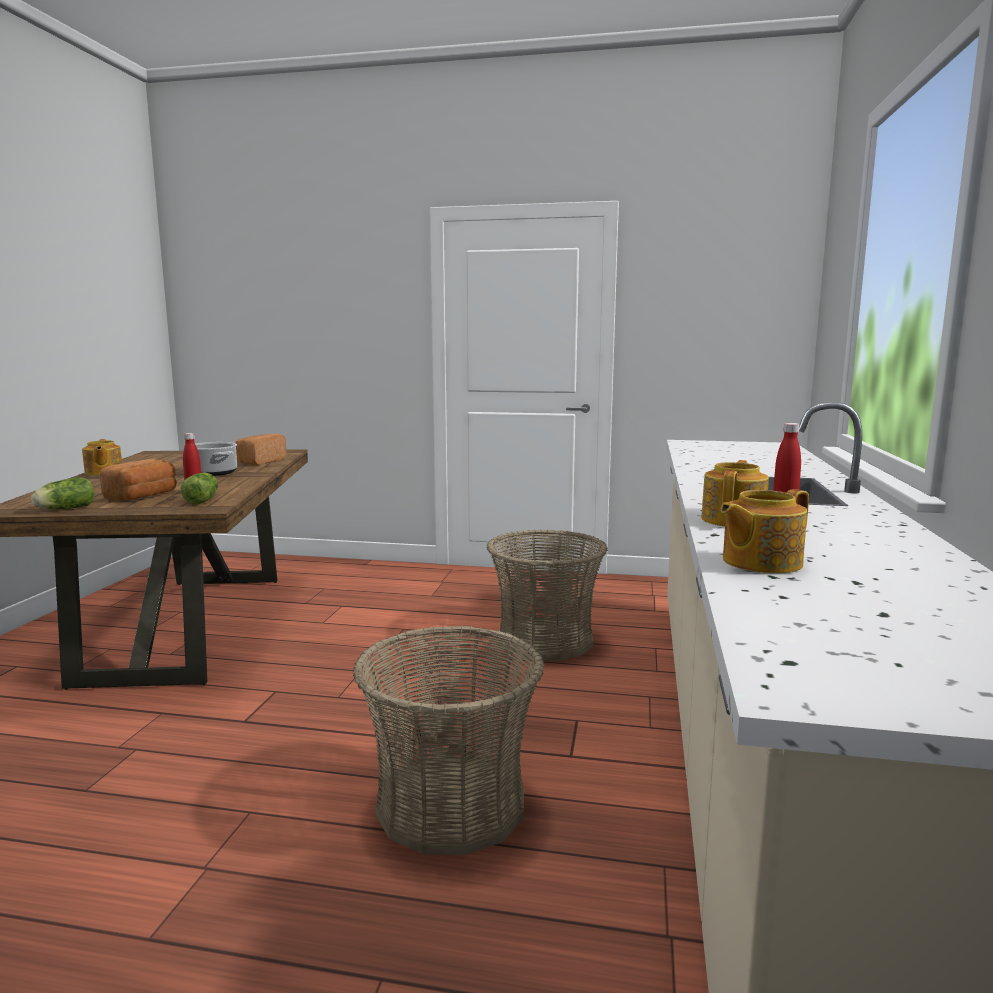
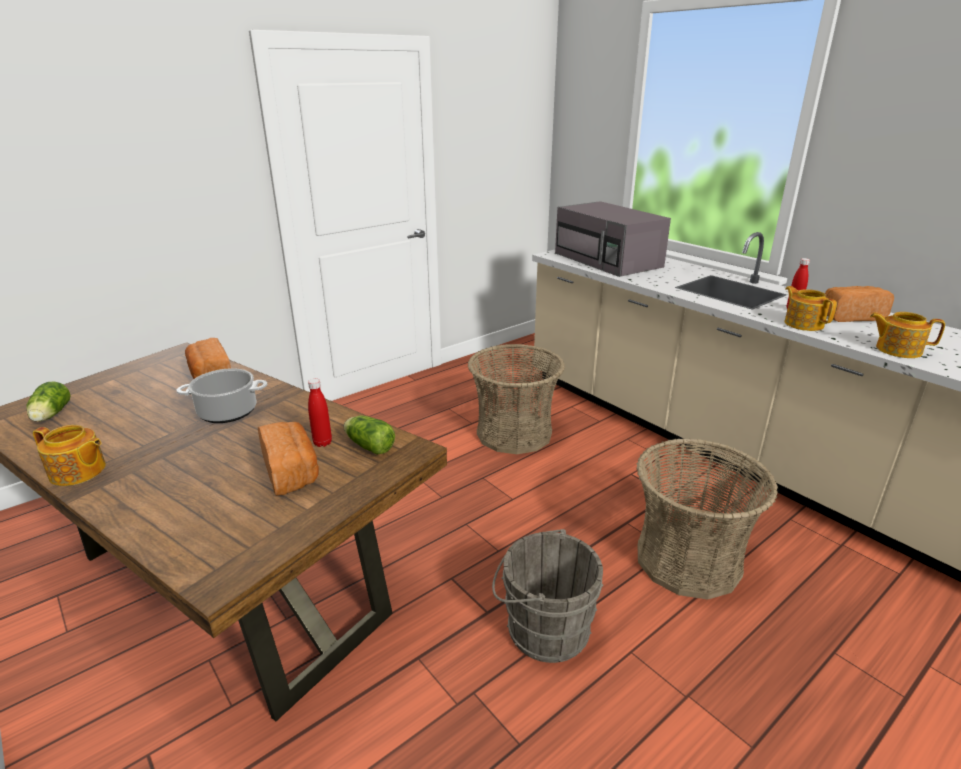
camera: 50 degrees left, 15 degrees up
(64, 509) = (282, 531): lettuce -> lettuce (50, 415)
(244, 753) = (543, 628): none -> grey bucket
(731, 452) = (608, 260): none -> grey microwave
(759, 562) = (897, 349): teapot -> teapot turned 105 degrees clockwise
(849, 533) = (850, 316): none -> bread

